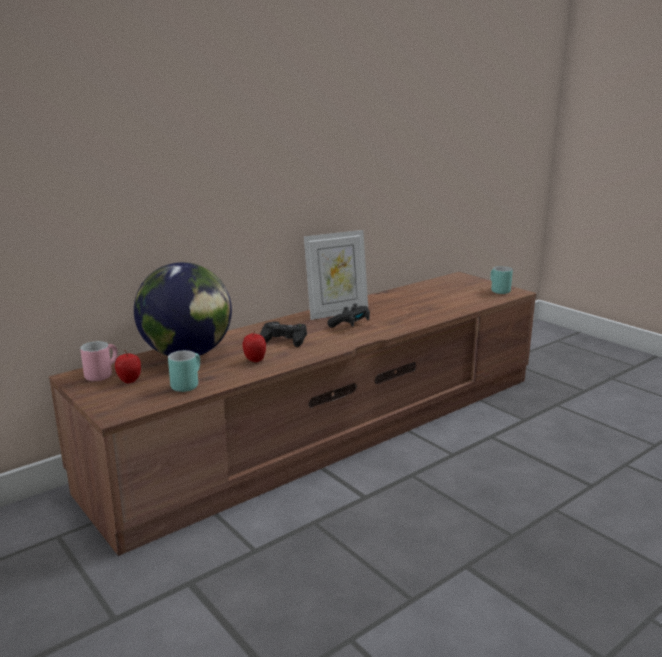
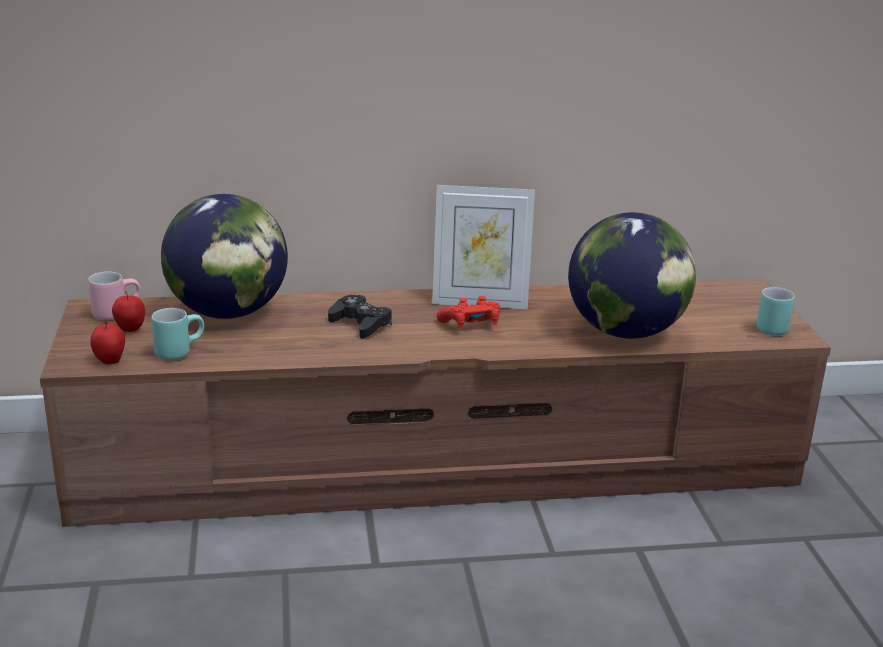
camera: 30 degrees right, 5 degrees up
(255, 360) = (289, 342): apple -> apple (110, 361)
(350, 324) = (471, 325): black game controller -> red game controller
(435, 309) = (625, 332): none -> globe

